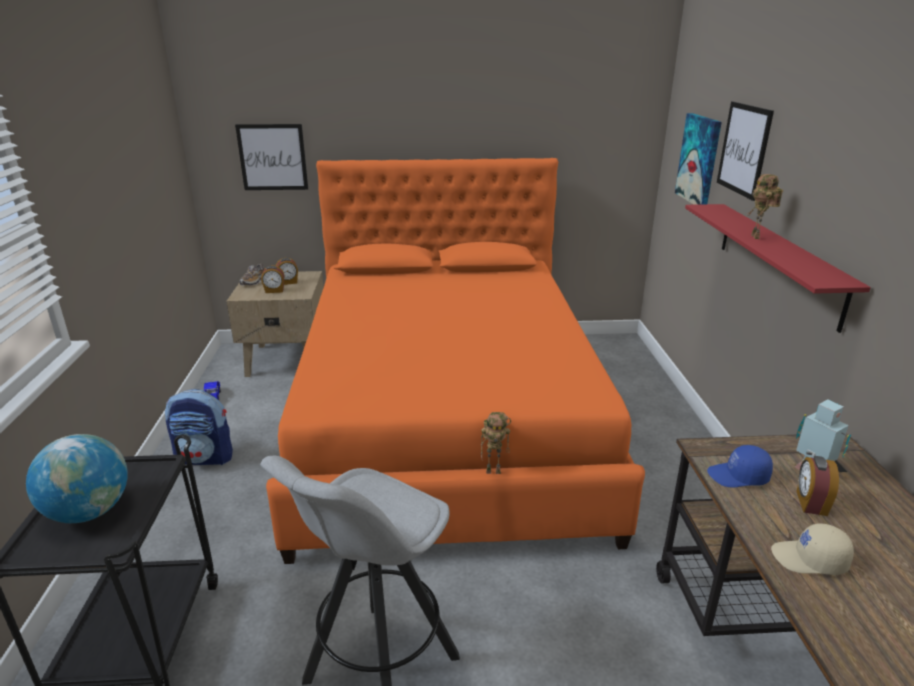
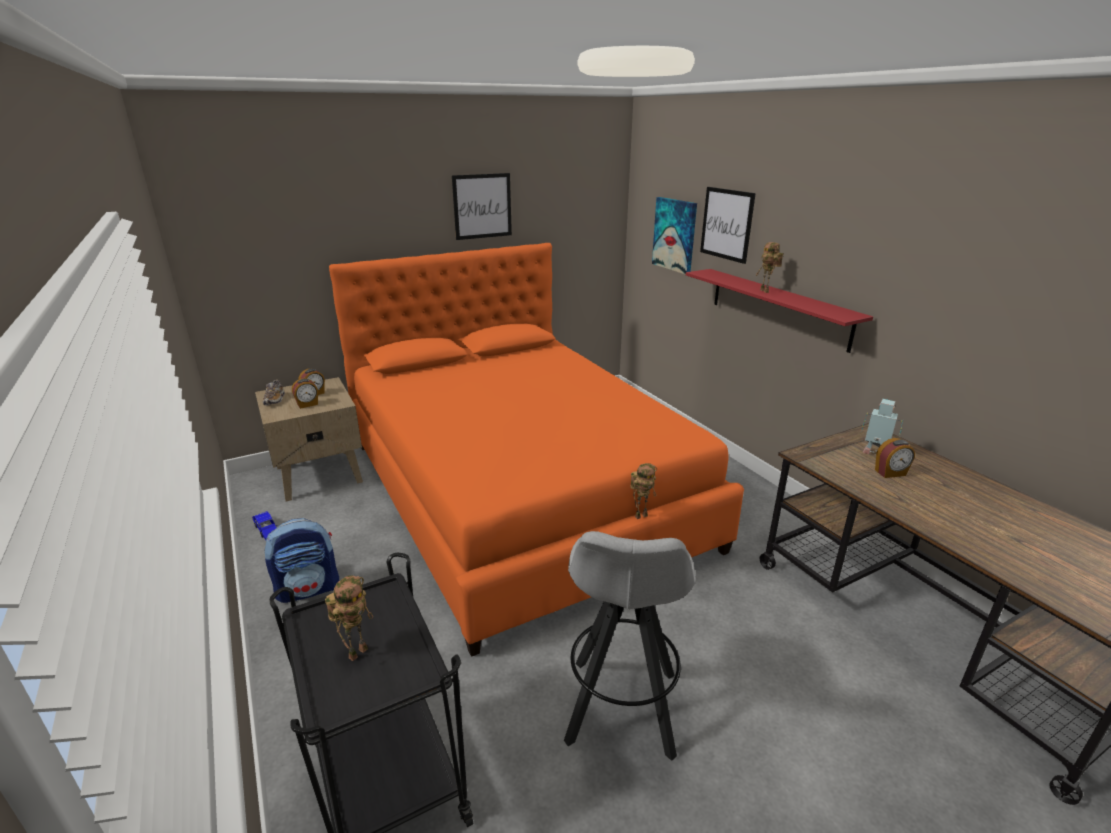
camera: 25 degrees left, 0 degrees up
(89, 511) = (358, 651): globe -> toy robot
(272, 157) = (276, 265): picture -> picture (482, 206)
(738, 476) = (838, 468): blue cap -> none
(809, 560) = (921, 508): beige cap -> none
(810, 503) = (890, 473): alarm clock -> alarm clock turned 90 degrees counterclockwise

